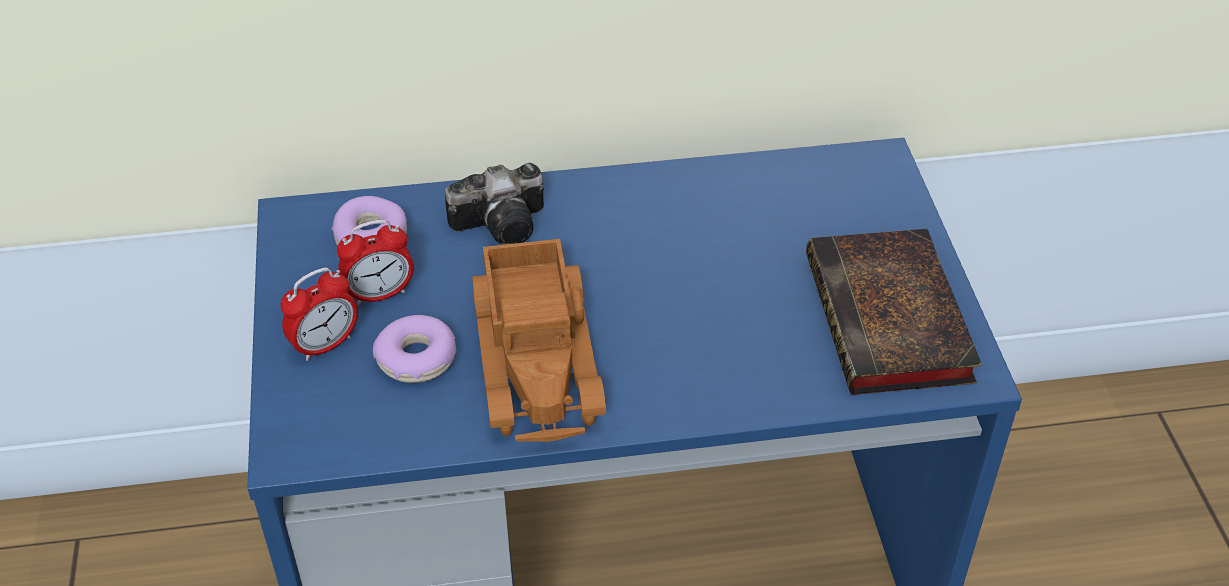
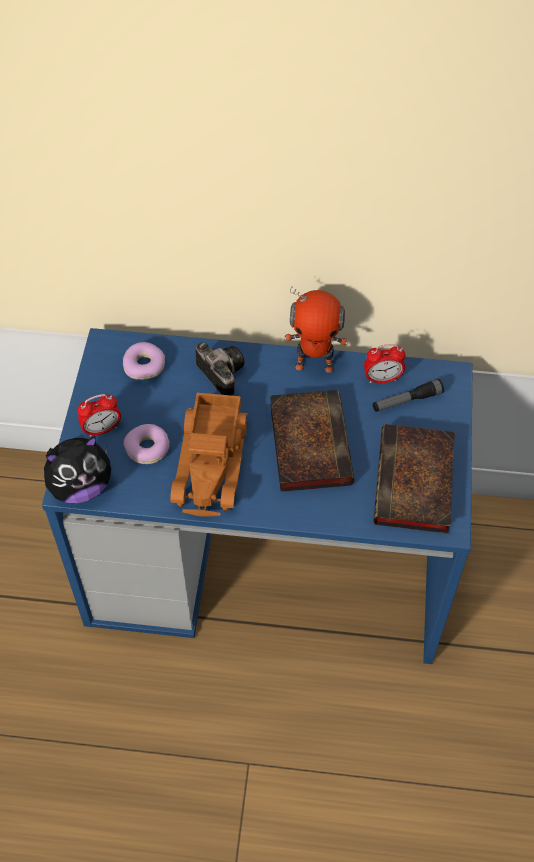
camera: 15 degrees right, 10 degrees up
(314, 443) = (81, 487): none -> plush toy
(380, 294) = (139, 404): alarm clock -> alarm clock (382, 379)
(505, 223) = (220, 373): camera -> camera turned 120 degrees counterclockwise
(657, 183) = (314, 364): none -> toy robot
(691, 295) = (308, 442): none -> book
(826, 207) = (407, 401): none -> flashlight

